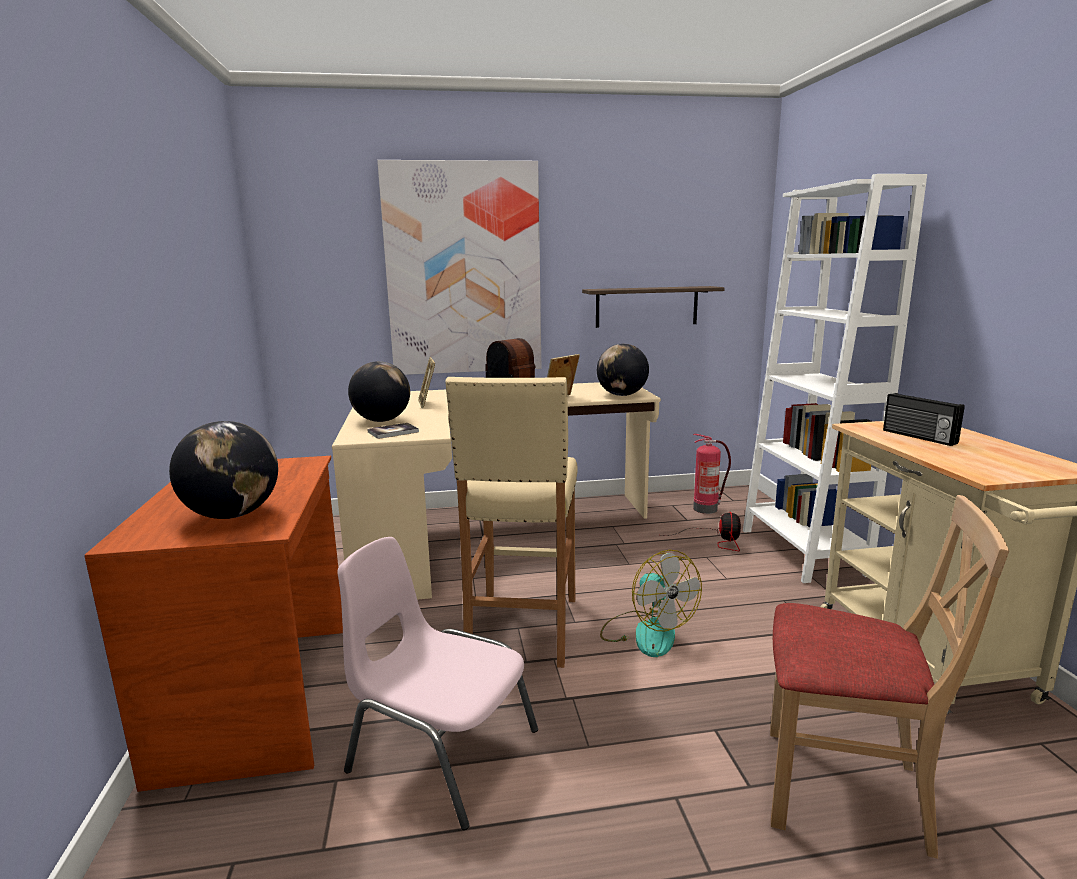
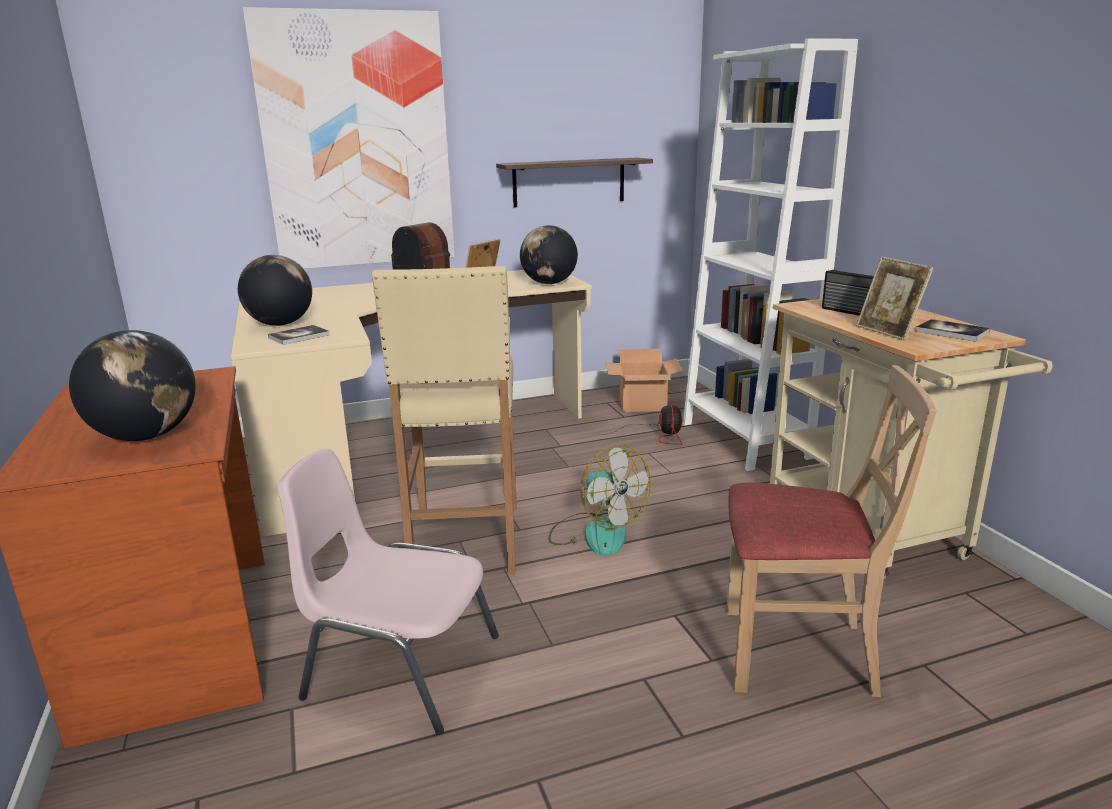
camera: 10 degrees left, 5 degrees up
(427, 403) = (328, 302): picture frame -> picture frame (888, 332)
(706, 509) = (643, 404): fire extinguisher -> cardboard box
(1026, 462) = (952, 332): none -> book

